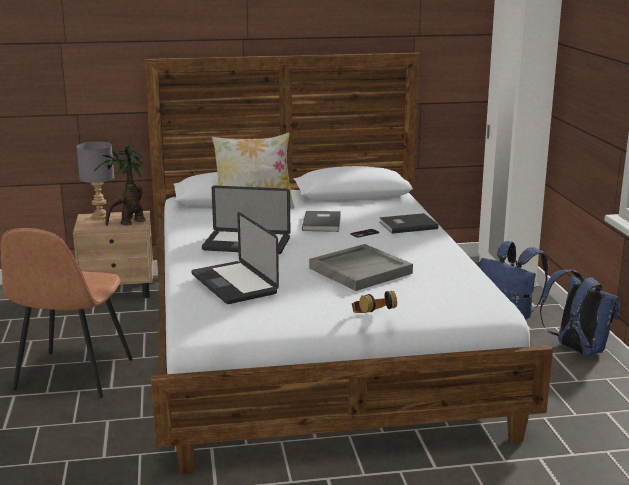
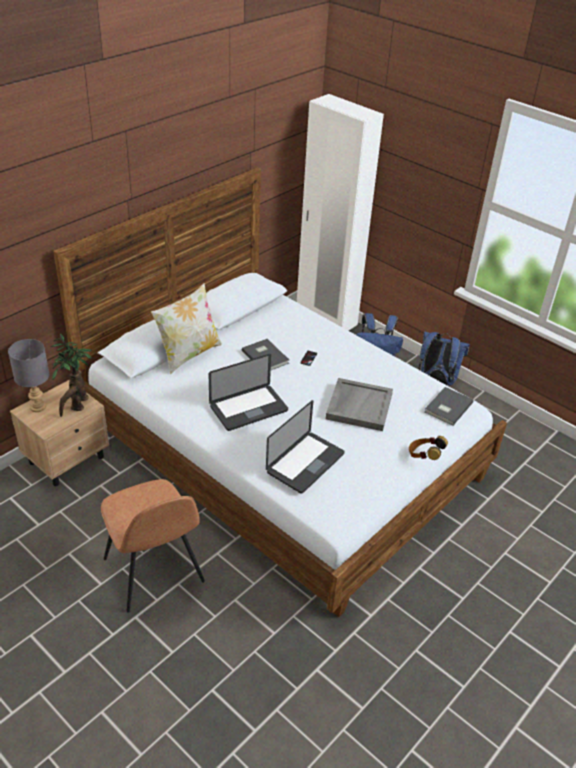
camera: 40 degrees left, 20 degrees up
(234, 284) = (305, 463): laptop -> laptop turned 75 degrees counterclockwise
(407, 225) = (323, 335): grey book -> grey book (447, 407)

